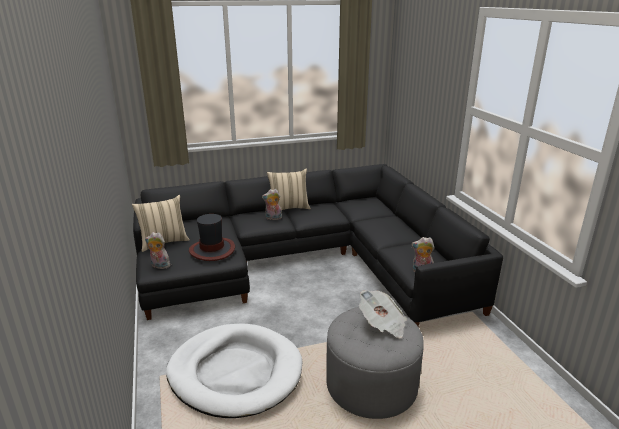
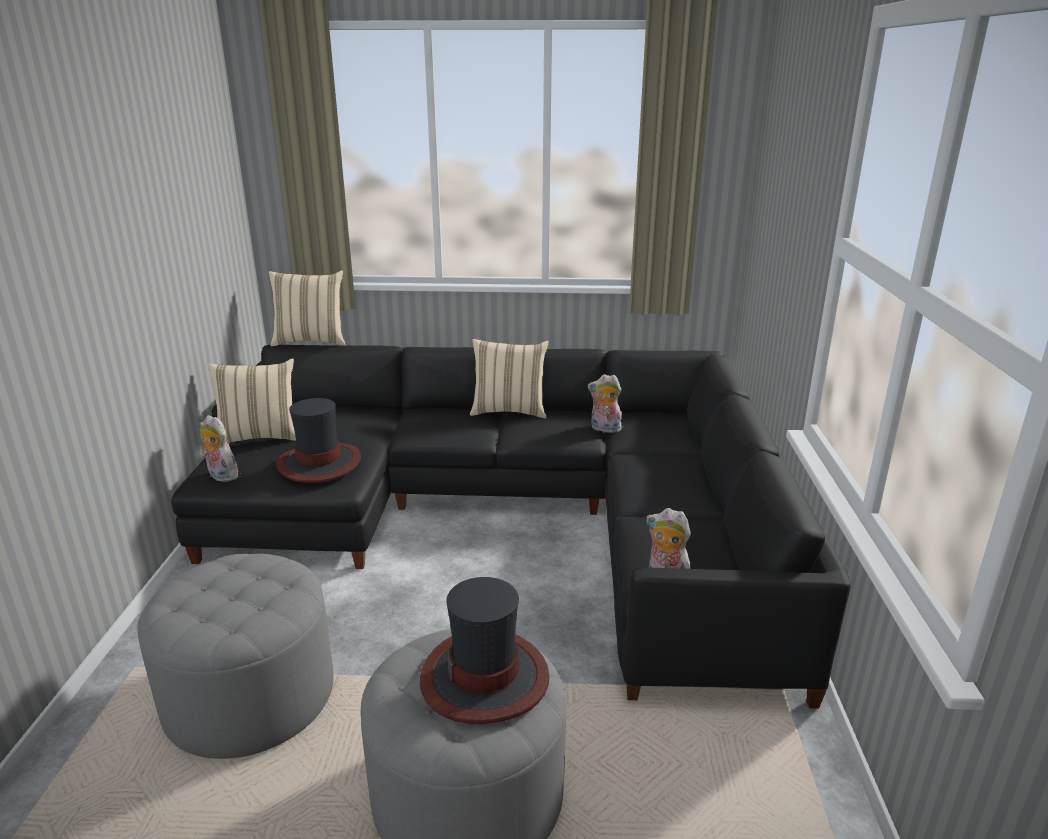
camera: 20 degrees right, 0 degrees up
(168, 184) = (311, 341): none -> beige pillow
(235, 373) = (250, 696): white dog bed -> grey ottoman
(273, 218) = (466, 425): plush toy -> plush toy (604, 429)
(382, 324) = (485, 677): newspaper -> hat

